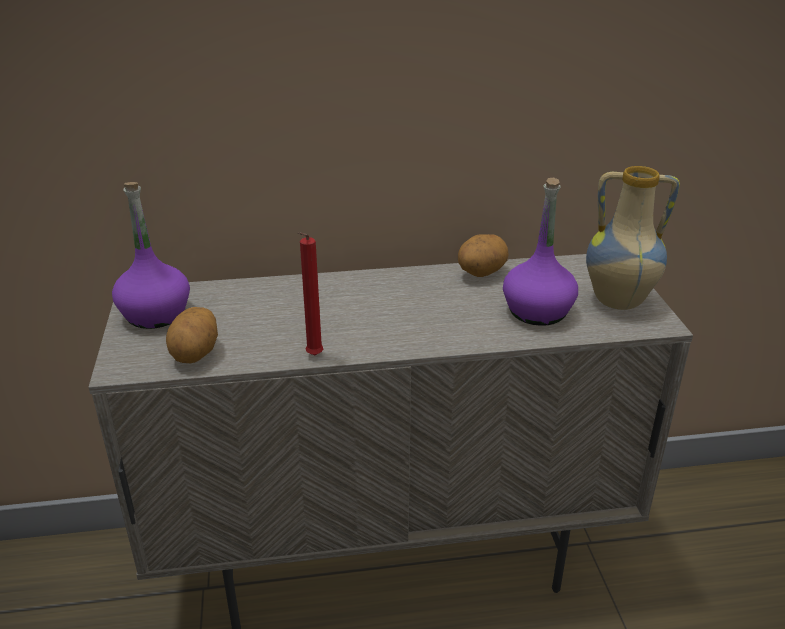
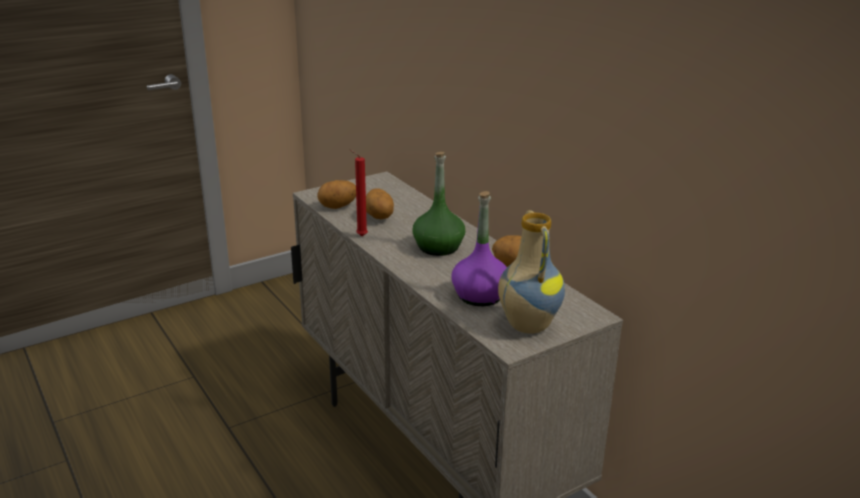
camera: 65 degrees right, 5 degrees down
(155, 314) = (367, 187): purple bottle -> none
(268, 328) = (378, 217): none -> potato
(395, 307) = (438, 247): none -> green bottle

